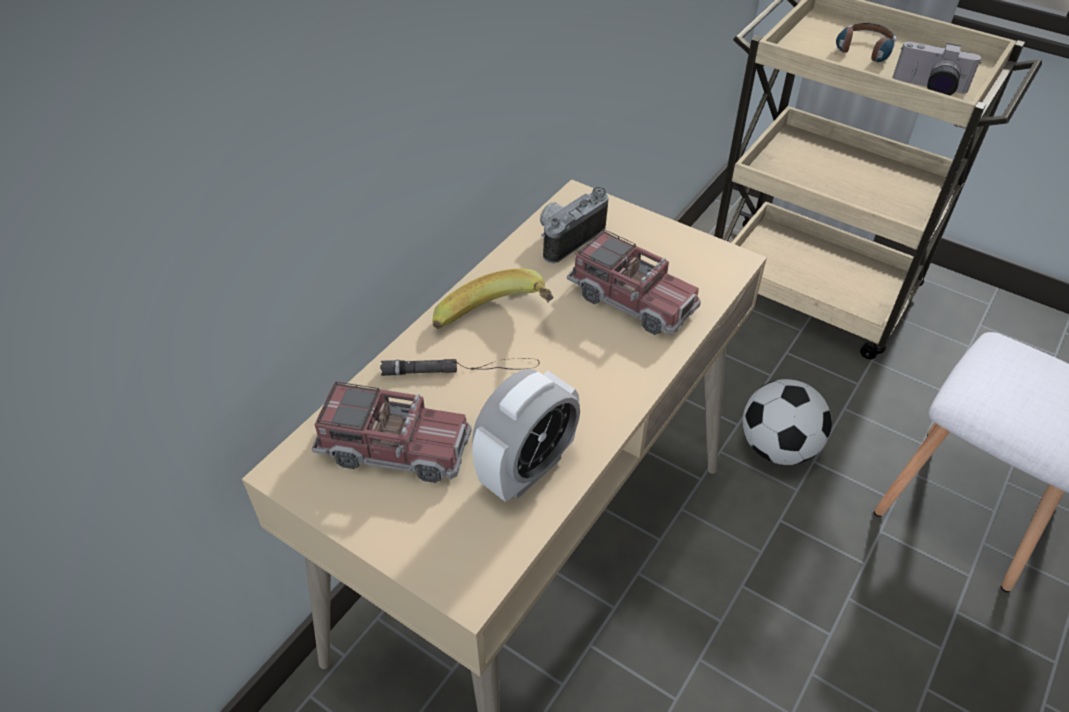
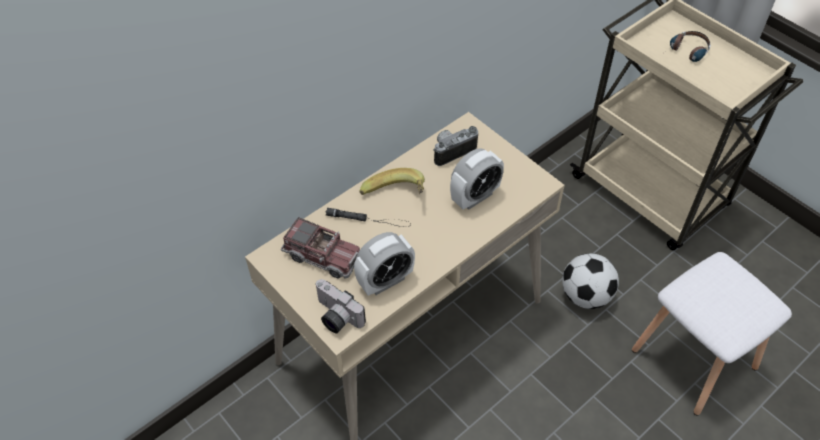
camera: 15 degrees right, 5 degrees up
(632, 300) = (475, 197): toy truck -> alarm clock
(928, 89) = (717, 88): camera -> camera (335, 317)

